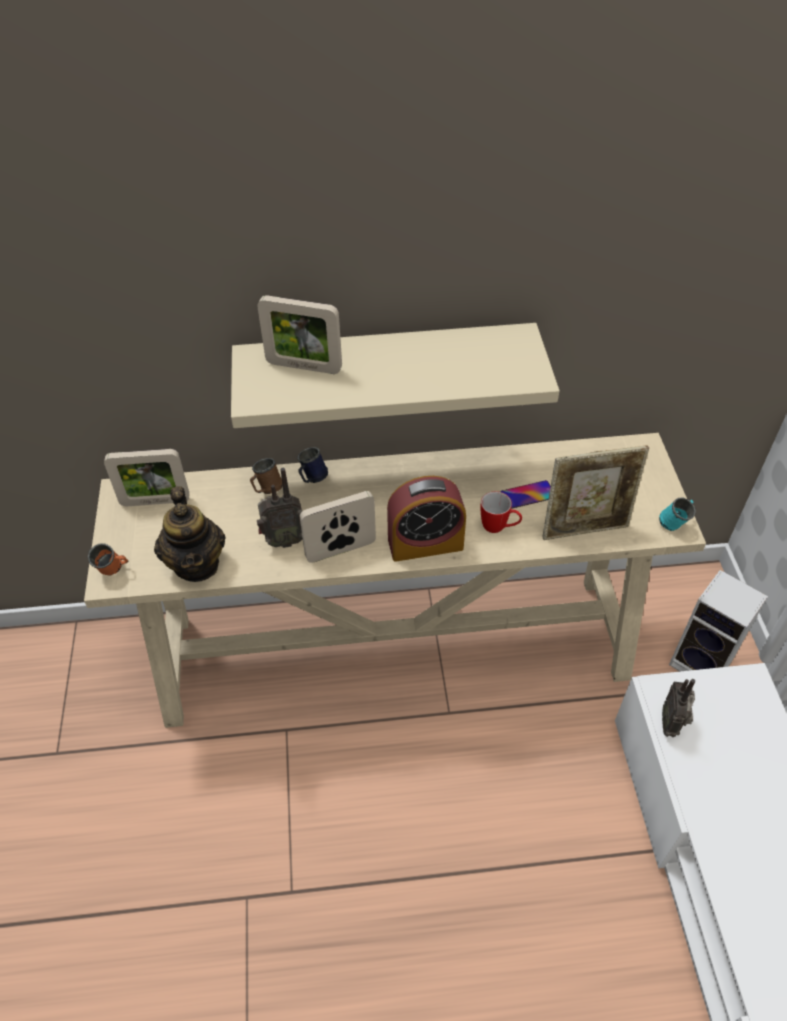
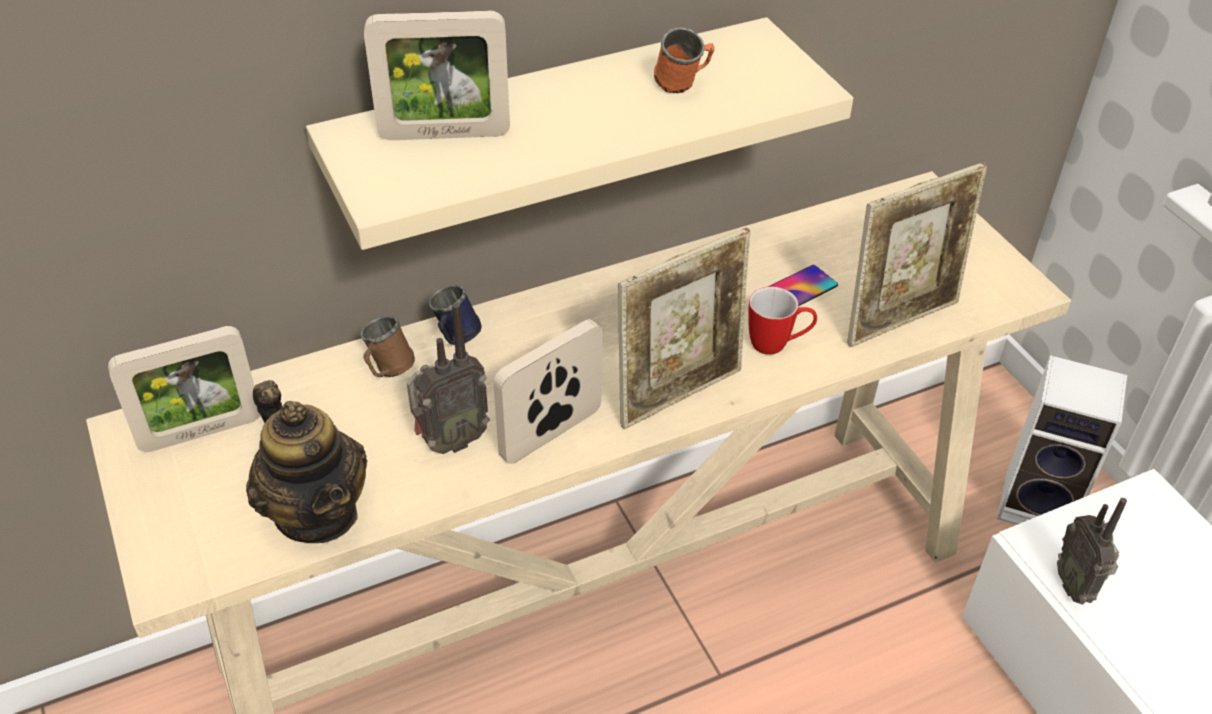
camera: 20 degrees left, 5 degrees down
(114, 571) = (171, 561): orange mug -> orange mug (683, 87)
(425, 544) = (679, 393): alarm clock -> picture frame
(675, 523) = (1017, 283): turquoise mug -> none

